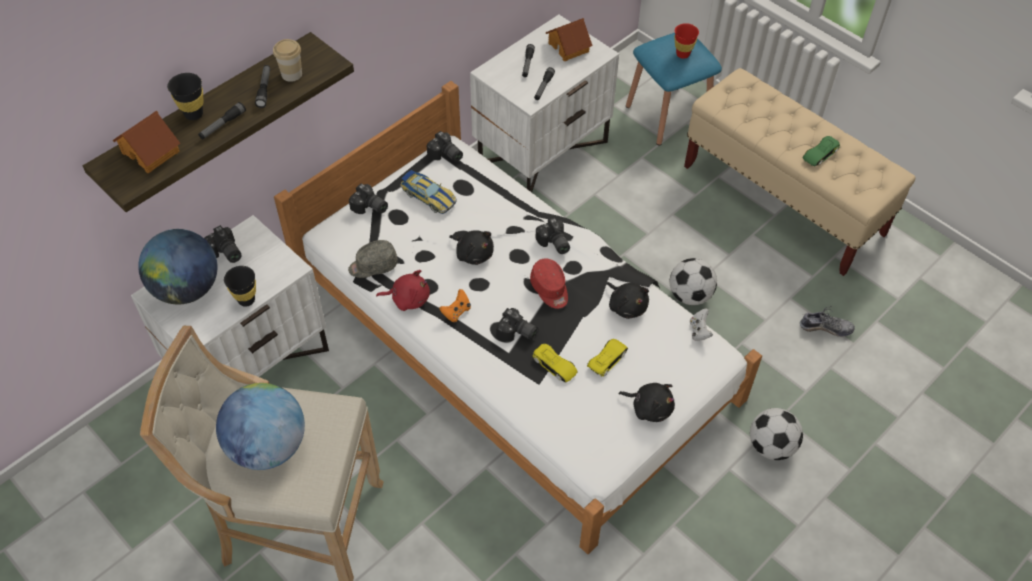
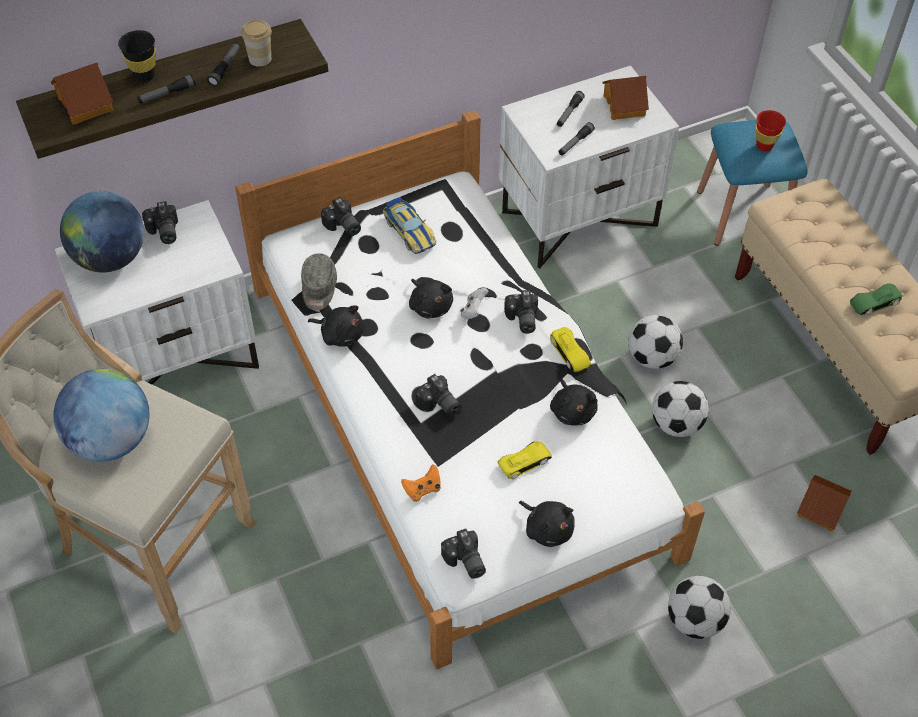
camera: 20 degrees right, 0 degrees up
(246, 300) = (163, 286): black cup -> none
(373, 266) = (319, 289): grey cap -> grey cap turned 90 degrees counterclockwise
(408, 299) = (340, 334): red plush toy -> black plush toy
(445, 155) = (448, 191): camera -> camera (464, 562)
(456, 312) = (384, 363): orange game controller -> orange game controller (422, 490)
(550, 289) = (495, 368): red cap -> none
(555, 365) = (464, 451): yellow toy car -> yellow toy car (570, 352)
(648, 248) = (652, 357): none -> football
(699, 331) = (642, 462): white game controller -> white game controller (473, 310)
(825, 328) = (820, 508): shoe -> toy house

